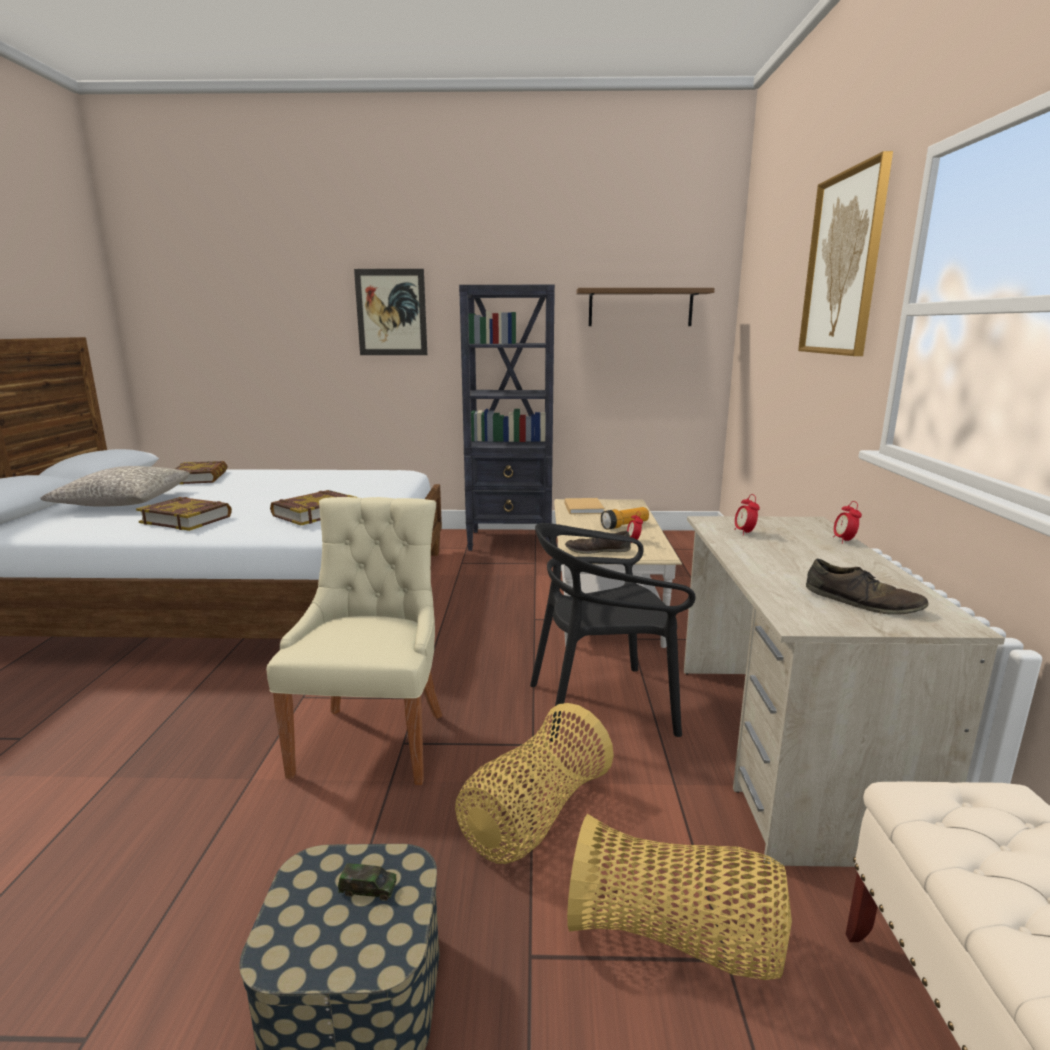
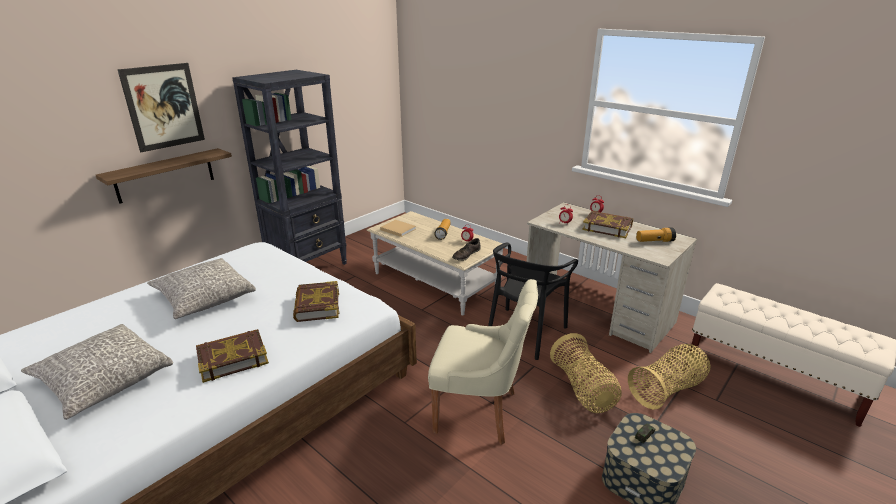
camera: 50 degrees left, 10 degrees up
(200, 477) = (89, 326): book -> book (607, 227)
(283, 486) = (204, 298): none -> grey pillow
(373, 740) = (479, 411): beige chair -> beige chair turned 150 degrees clockwise
(640, 307) = (349, 76): shelf -> shelf (165, 175)
(843, 264) = (530, 68): picture -> none
(862, 602) = (654, 241): brown shoe -> flashlight

